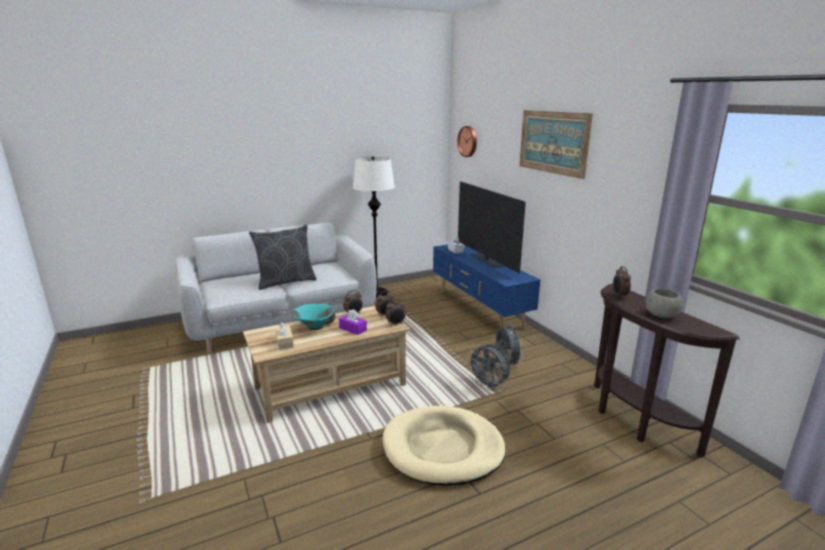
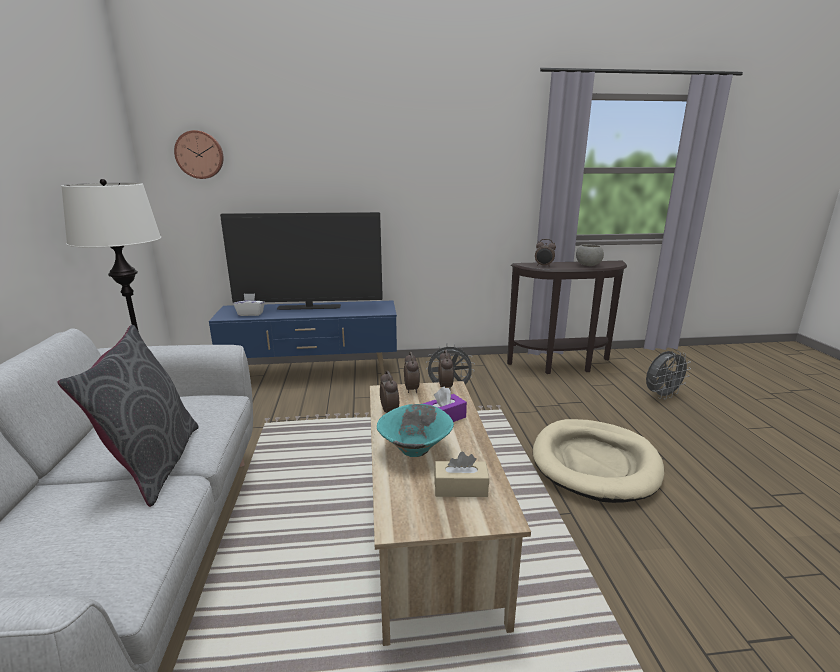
camera: 70 degrees left, 0 degrees up
(489, 385) = (485, 409): grey fan -> grey fan (662, 395)
(553, 142) = (383, 140): picture -> none

